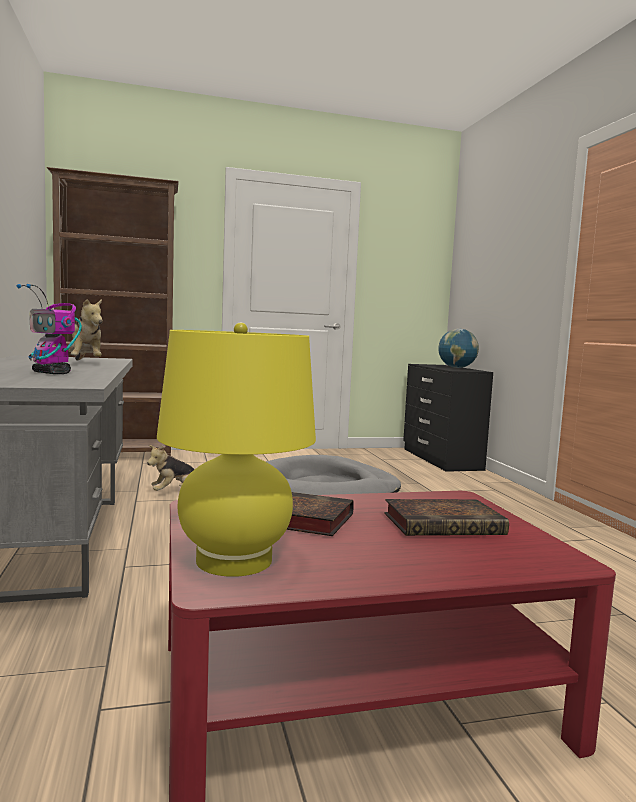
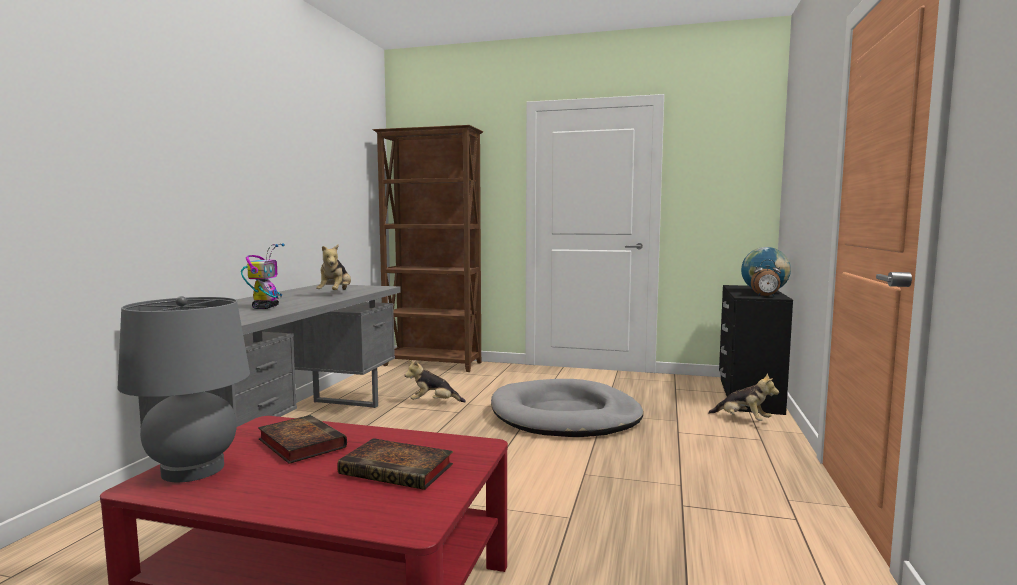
camera: 30 degrees right, 0 degrees up
(52, 373) = (265, 307): toy robot -> toy robot turned 150 degrees counterclockwise
(234, 560) = (193, 470): yellow table lamp -> grey table lamp
(463, 477) = (742, 420): none -> plush toy
(469, 370) = (765, 296): none -> alarm clock

